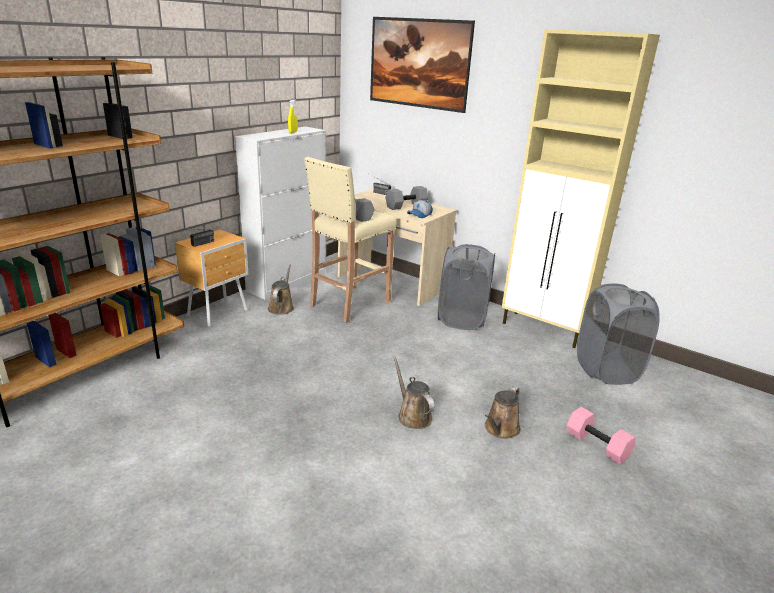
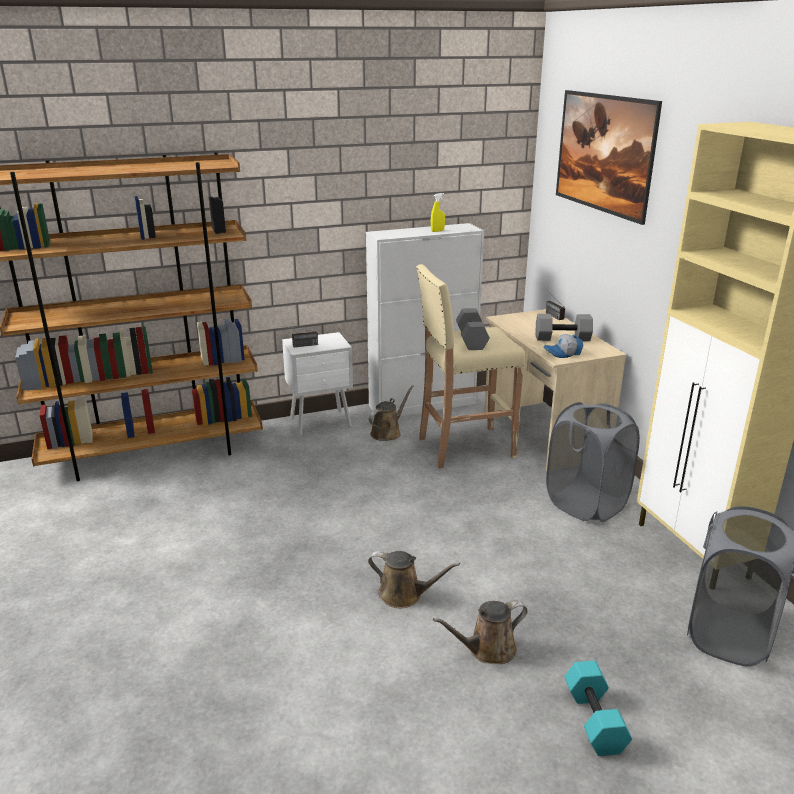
camera: 35 degrees right, 0 degrees up
(219, 313) = (322, 423): brown nightstand -> white nightstand
(412, 415) = (404, 595): brown watering can -> brown watering can turned 105 degrees clockwise
(598, 445) = (596, 720): pink dumbbell -> turquoise dumbbell

